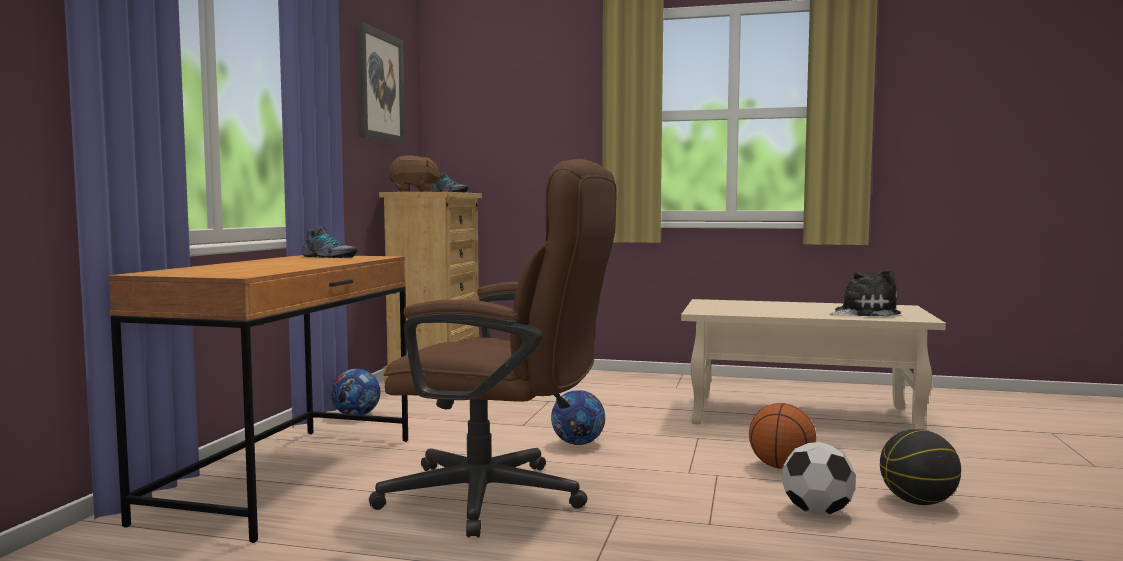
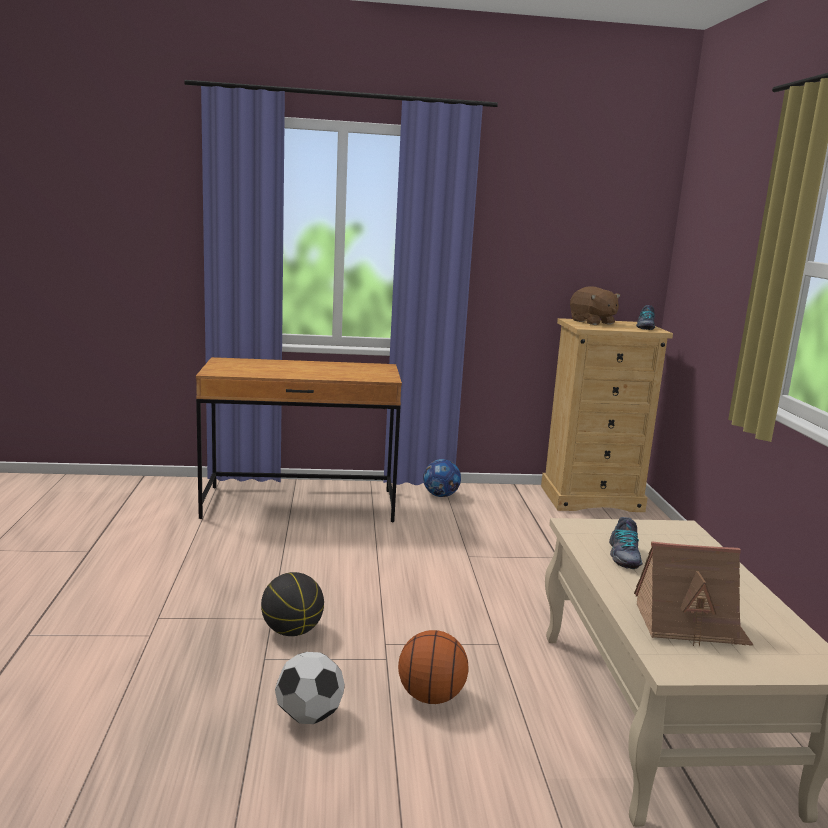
camera: 70 degrees right, 10 degrees up
(329, 257) = (369, 370): shoe -> shoe (623, 556)
(380, 86) = (582, 218): picture -> none
(501, 498) = (288, 572): brown office chair -> none
(578, 443) = (433, 585): football -> none
(862, 313) = (689, 624): plush toy -> toy house
(918, 502) = (361, 789): basketball -> basketball (292, 631)

